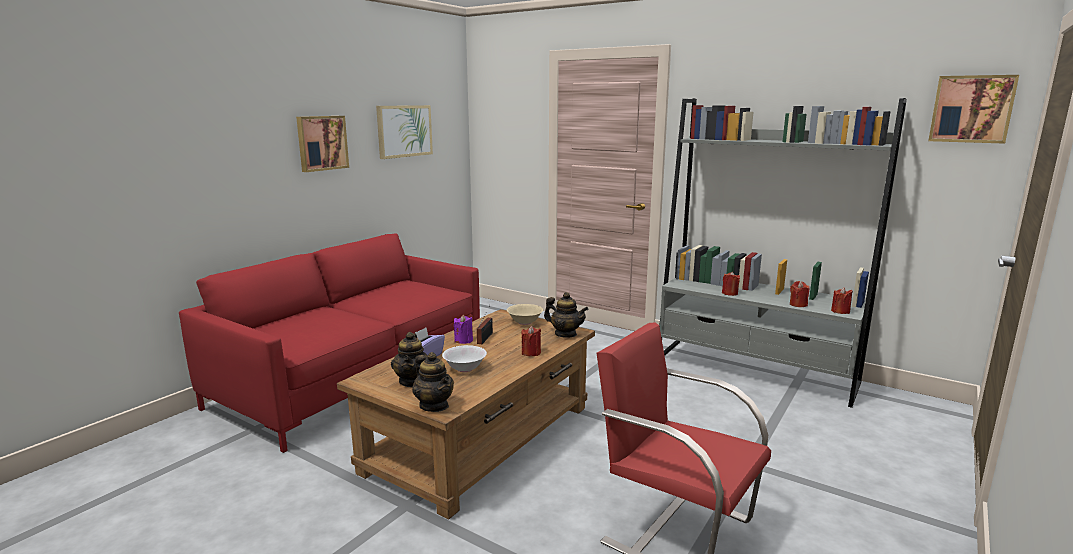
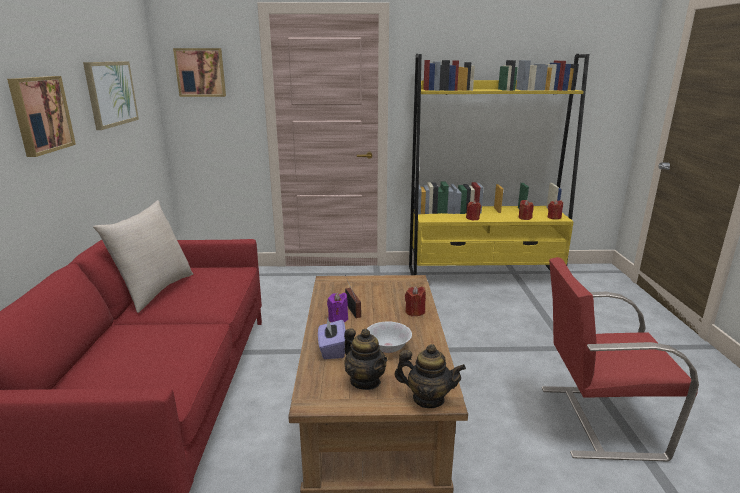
camera: 35 degrees left, 5 degrees up
(377, 292) = (155, 291): none -> beige pillow
(524, 322) = (360, 283): beige bowl -> none
(565, 334) = (411, 285): teapot -> none
(754, 371) = (484, 275): grey bookcase -> yellow bookcase
(971, 109) = (614, 62): picture -> picture (201, 72)

